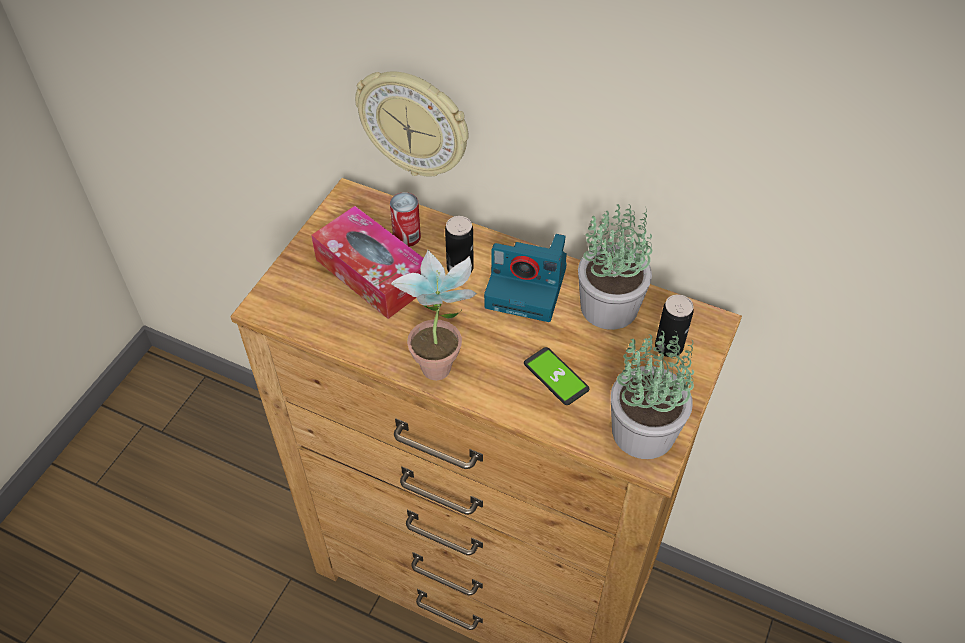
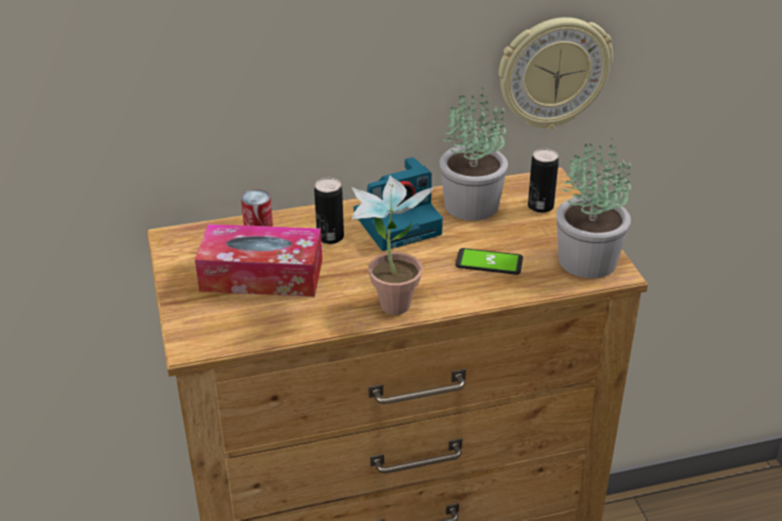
camera: 40 degrees left, 15 degrees down
(414, 124) = (222, 128): wall clock -> wall clock (553, 72)

